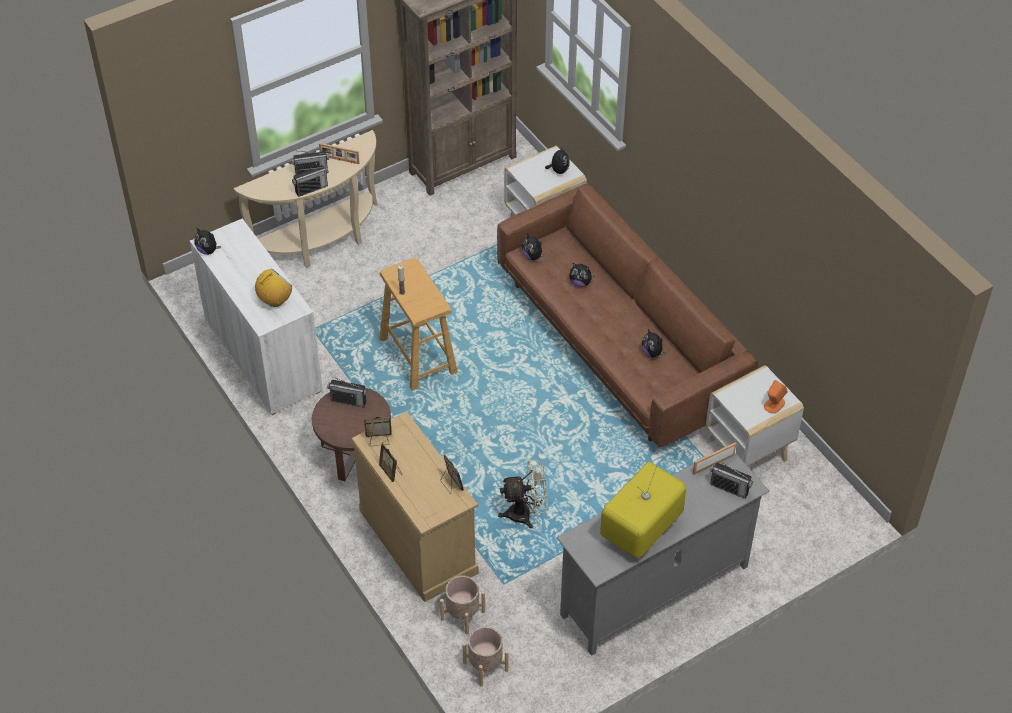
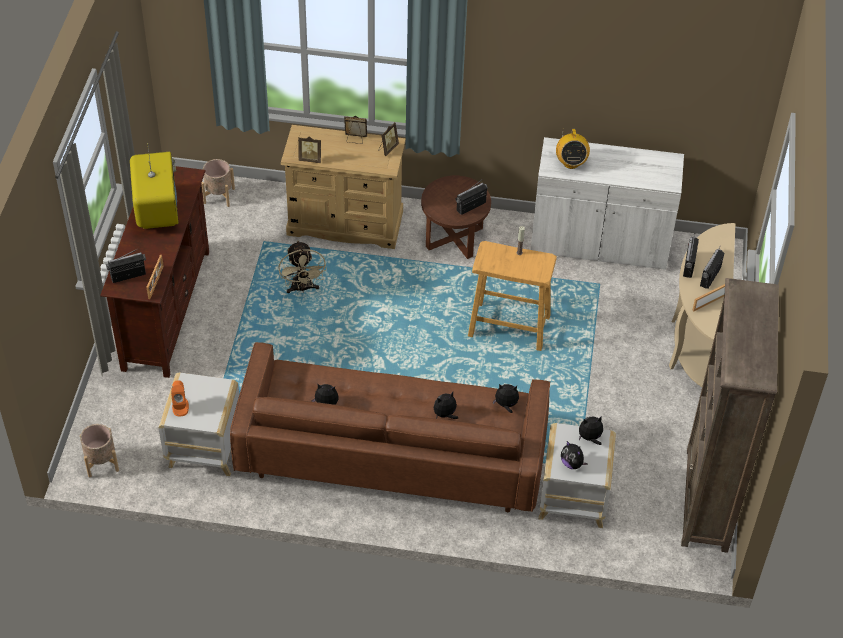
camera: 130 degrees right, 0 degrees up
(208, 250) = (662, 157): plush toy -> plush toy (590, 438)
(463, 615) = (266, 209): beige planter -> beige planter (101, 462)
(525, 514) = (302, 288): beige fan -> beige fan turned 45 degrees counterclockwise
(654, 591) = (165, 309): grey tv stand -> brown tv stand

